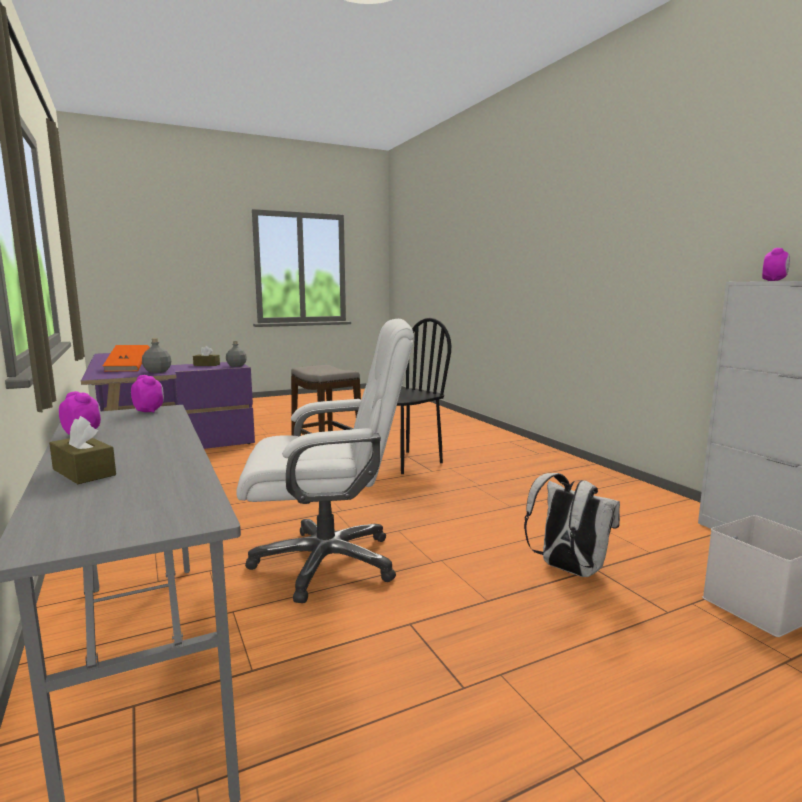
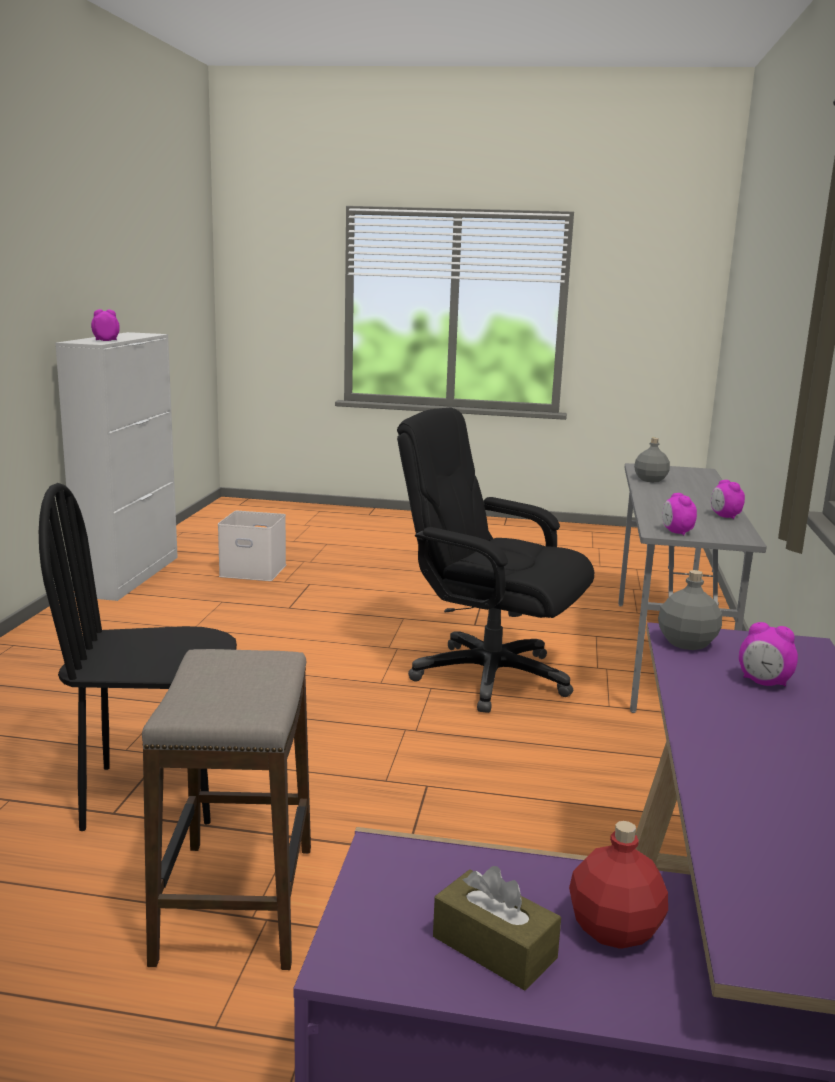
camera: 145 degrees left, 5 degrees up
(84, 472) = (703, 490): brown tissue box -> none
(128, 369) = (764, 683): orange book -> alarm clock
(182, 367) = (614, 929): none -> red bottle
(236, 366) = (388, 870): grey bottle -> grey bottle (651, 480)
(328, 562) = (489, 677): white office chair -> black office chair
(568, 569) = (309, 613): white backpack -> none

